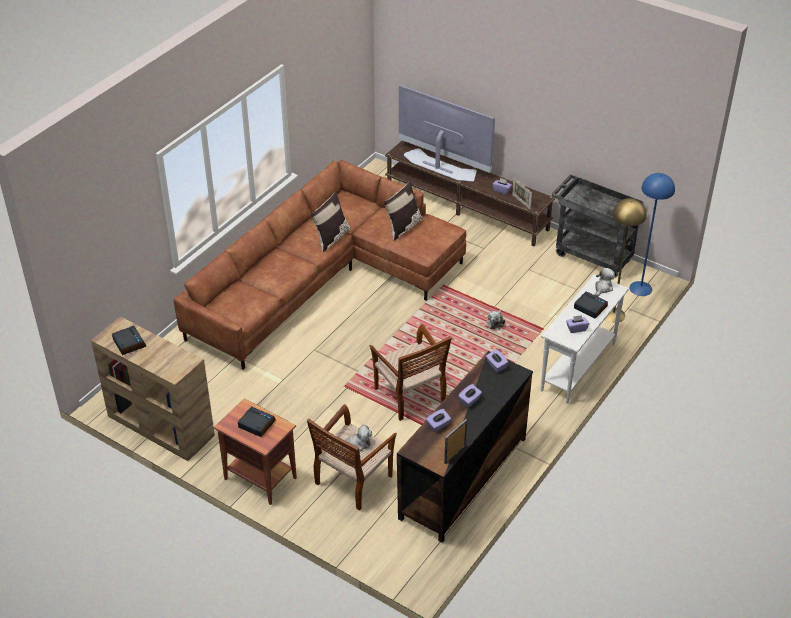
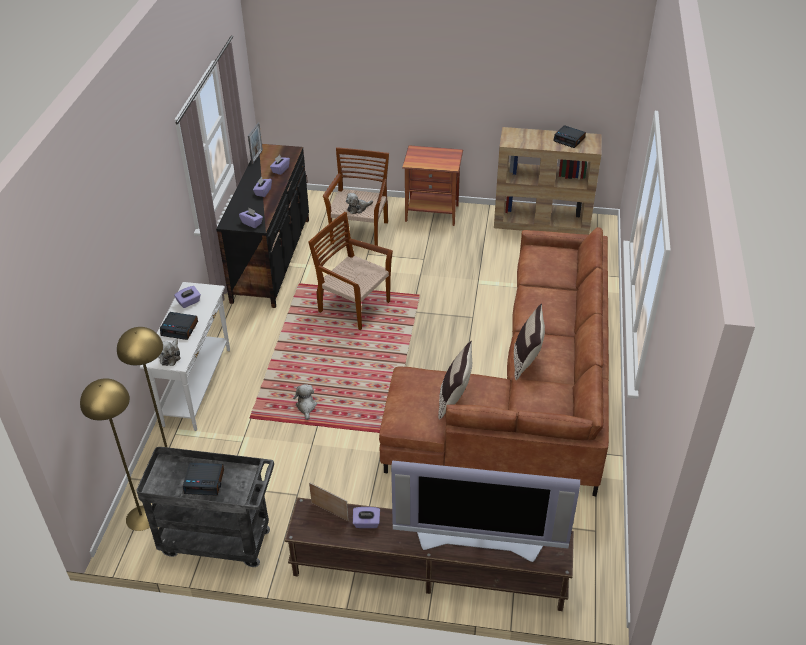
camera: 155 degrees right, 0 degrees up
(256, 424) = (432, 159): alarm clock -> alarm clock (205, 481)
(640, 288) = (142, 518): blue floor lamp -> yellow floor lamp

